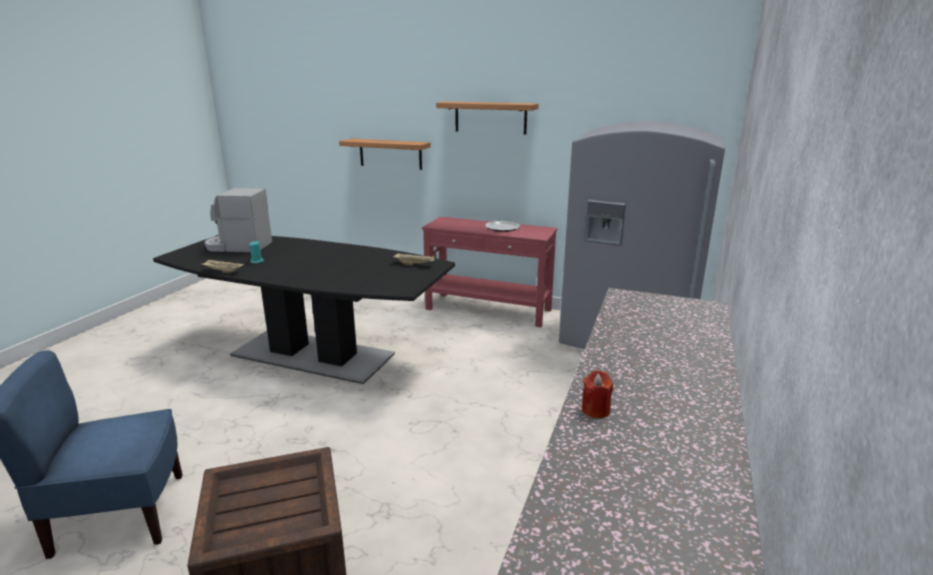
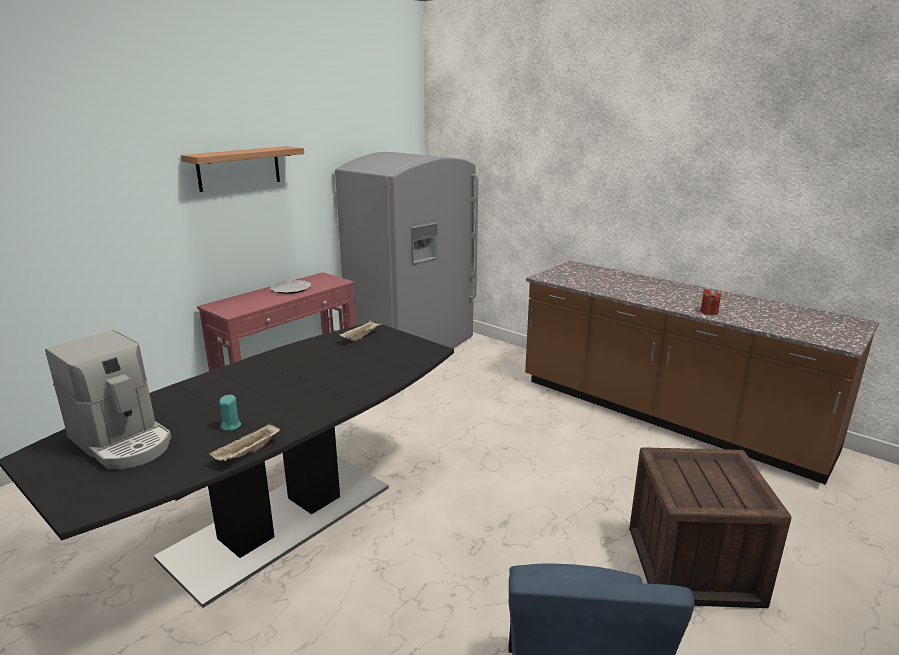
camera: 70 degrees left, 0 degrees up
(238, 246) = (122, 441): coffee machine -> coffee machine turned 75 degrees counterclockwise
(390, 154) = (105, 242): shelf -> none

